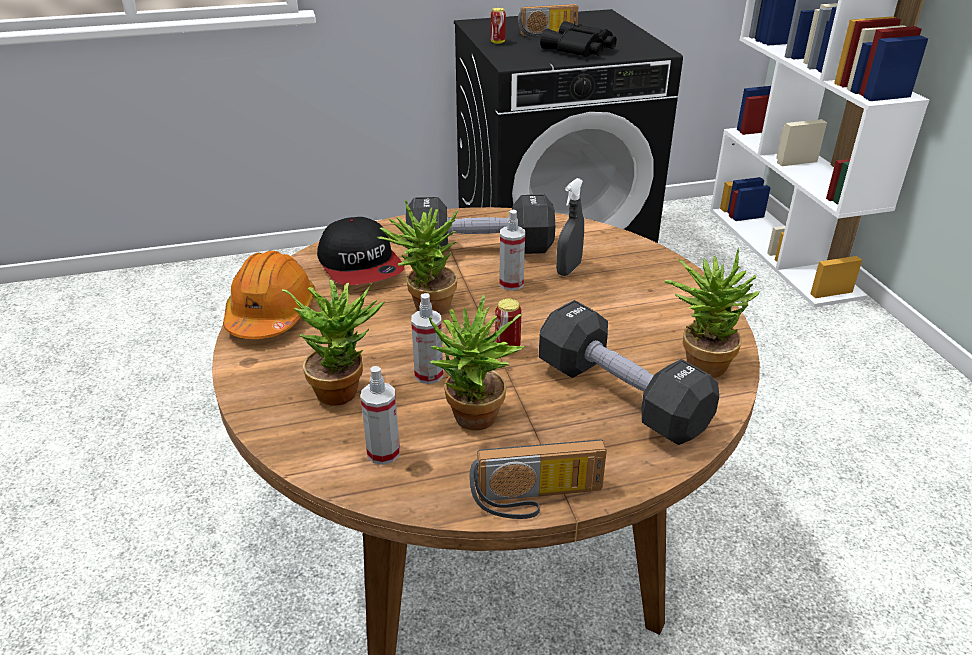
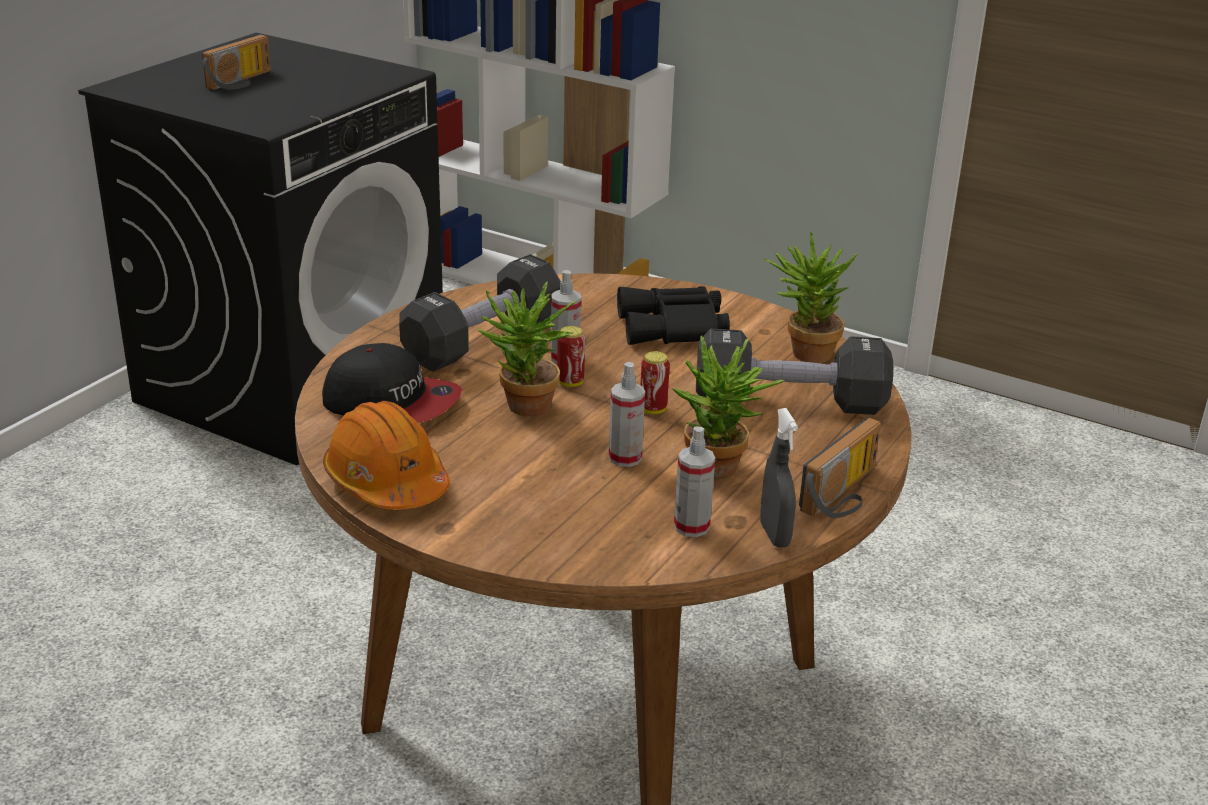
camera: 45 degrees left, 5 degrees down
(344, 388) = (574, 502): potted plant -> none
(497, 42) = (199, 105): can -> can (570, 383)
(568, 269) = (593, 326): grey spray bottle -> grey spray bottle (774, 535)
(579, 50) = (315, 92): black binoculars -> black binoculars (674, 328)

